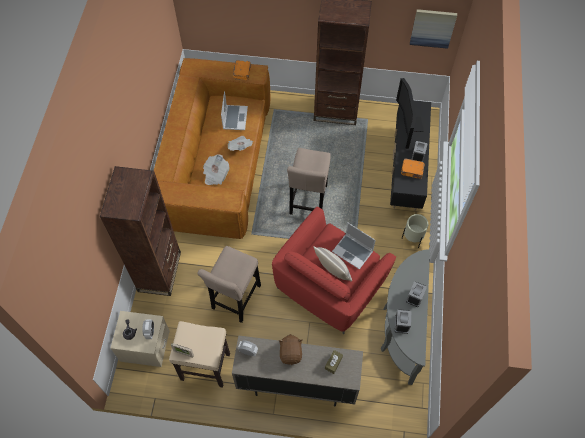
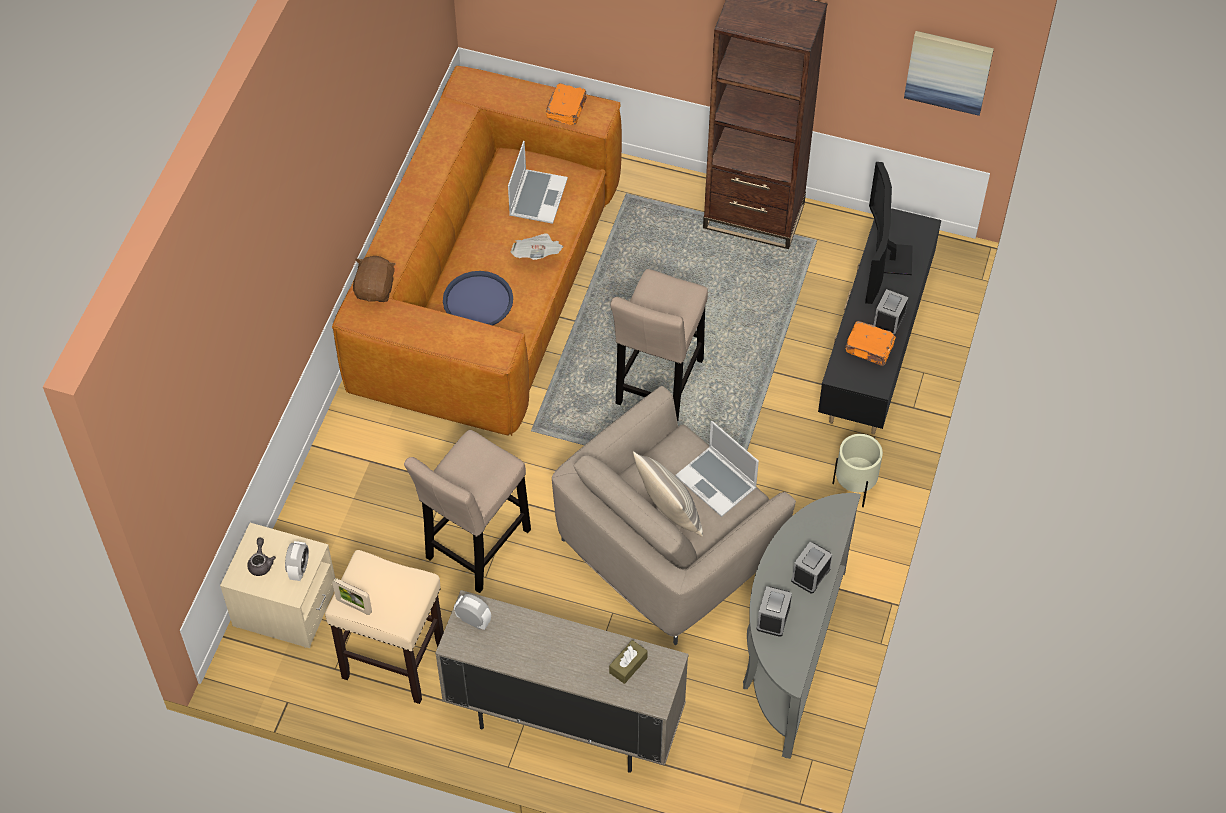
camera: 10 degrees right, 5 degrees down
(159, 272) = (337, 474): brown bookcase -> none
(215, 174) = (478, 301): newspaper -> blue tray
(291, 353) = (552, 635): brown plush toy -> brown plush toy (375, 289)
(330, 284) = (668, 548): red armchair -> beige armchair

